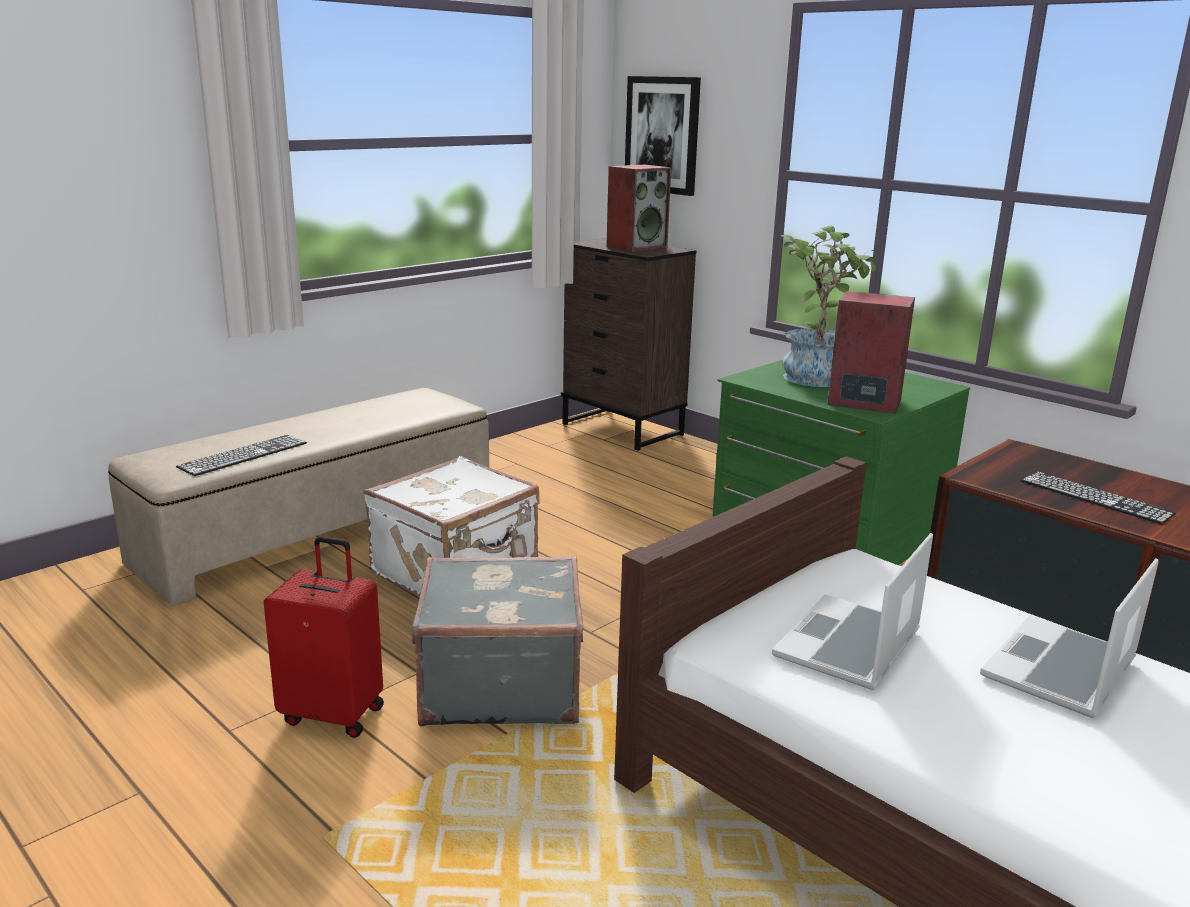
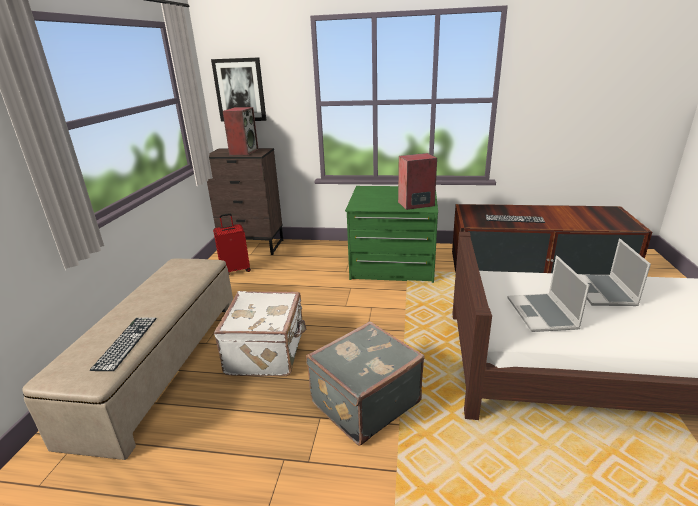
camera: 35 degrees left, 5 degrees up
(334, 713) = (309, 466): red suitcase -> red suitcase (235, 270)
(817, 375) = (379, 197): potted plant -> none

